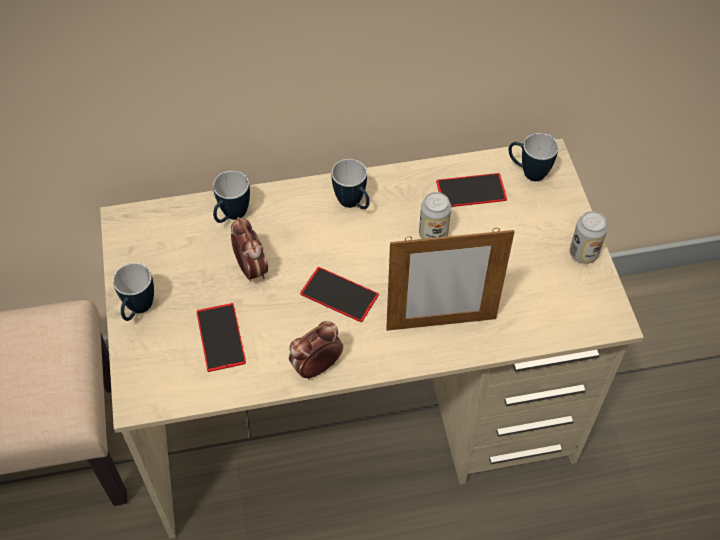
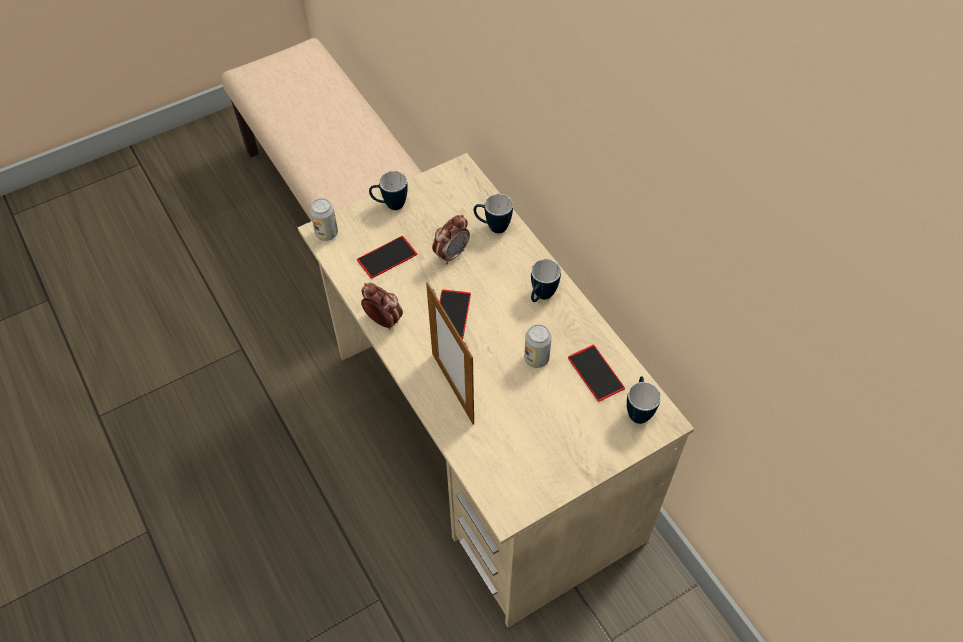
camera: 70 degrees right, 0 degrees up
(583, 253) = (568, 474): can -> can (326, 233)

